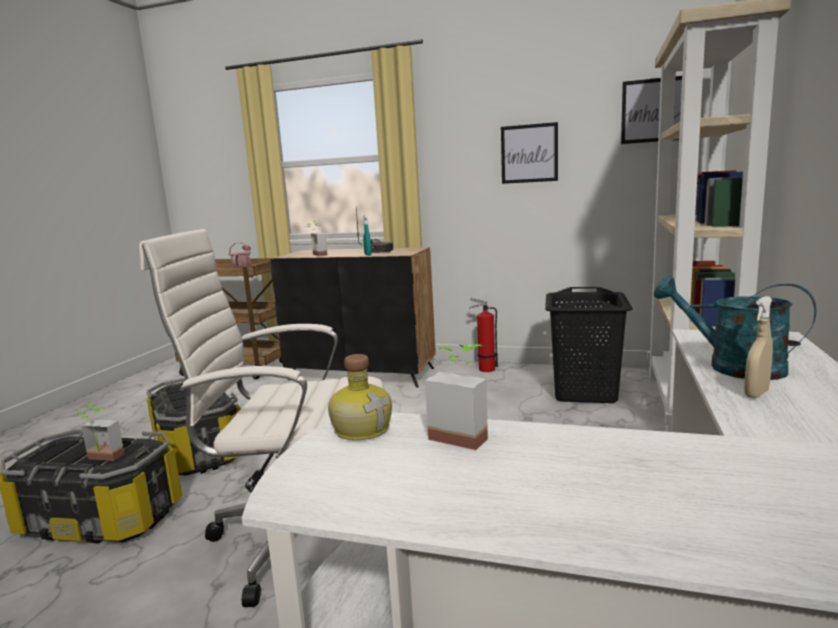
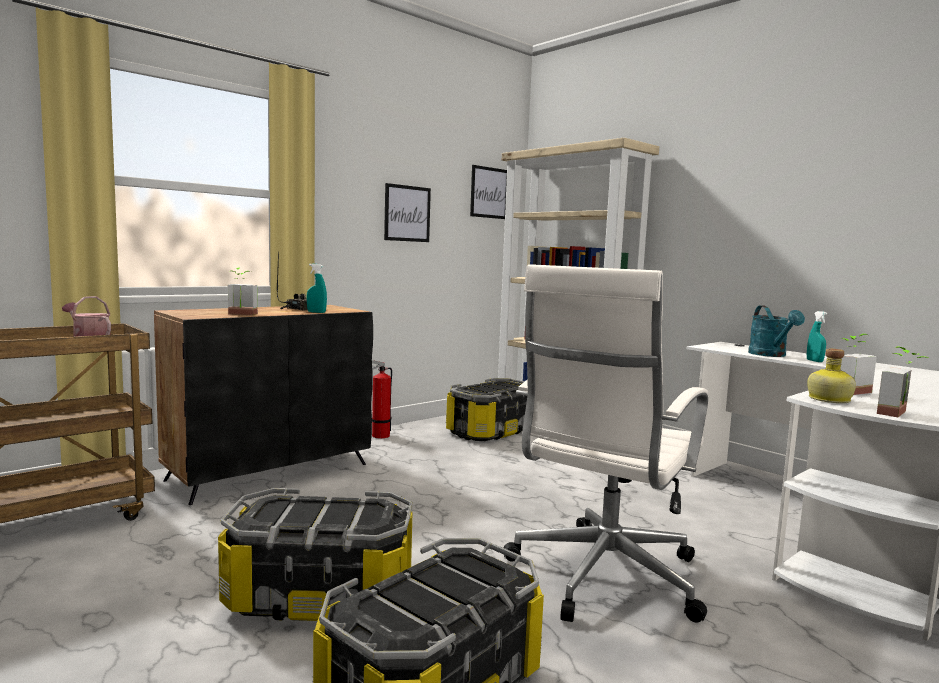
camera: 60 degrees left, 5 degrees down
(101, 459) = (472, 582): potted plant -> potted plant (900, 414)
(584, 392) = (491, 431): black laundry basket -> storage box
(732, 367) = (771, 355): turquoise watering can -> turquoise watering can turned 75 degrees counterclockwise
(756, 393) = (814, 361): beige spray bottle -> turquoise spray bottle

